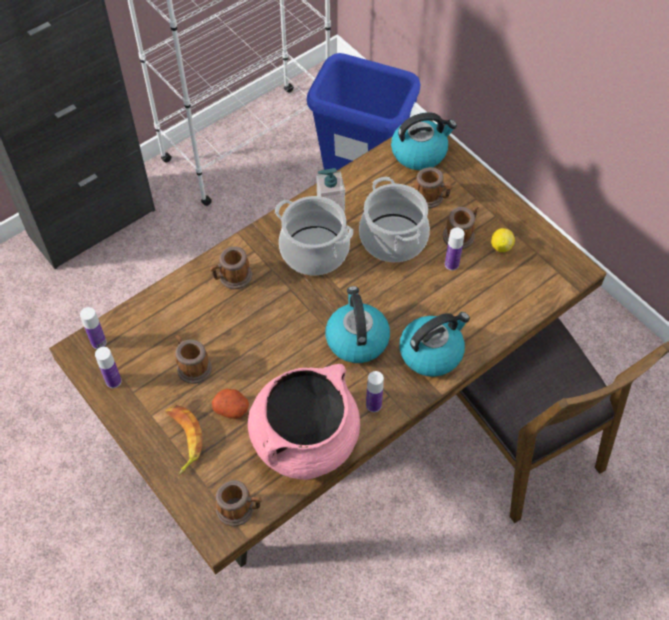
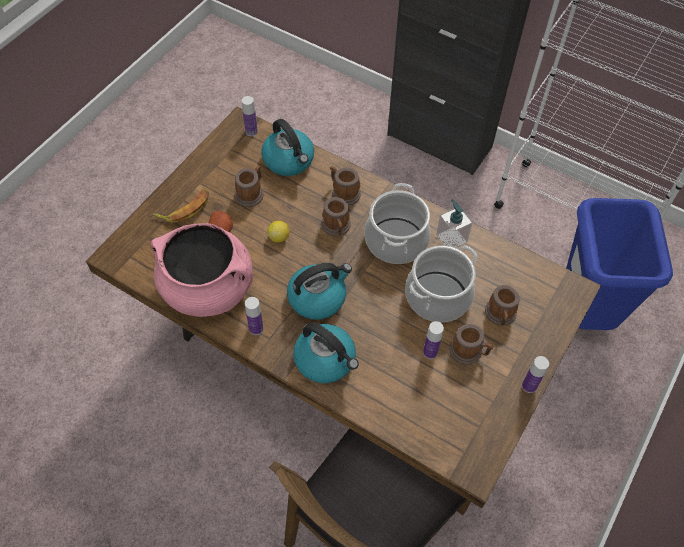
camera: 70 degrees right, 0 degrees up
(113, 381) = (221, 151): bottle -> bottle (529, 386)
(239, 509) = (136, 263): mug -> mug (336, 227)
(419, 152) = (550, 291): kettle -> kettle (289, 160)
(501, 246) = (471, 391): lemon -> lemon (279, 237)

